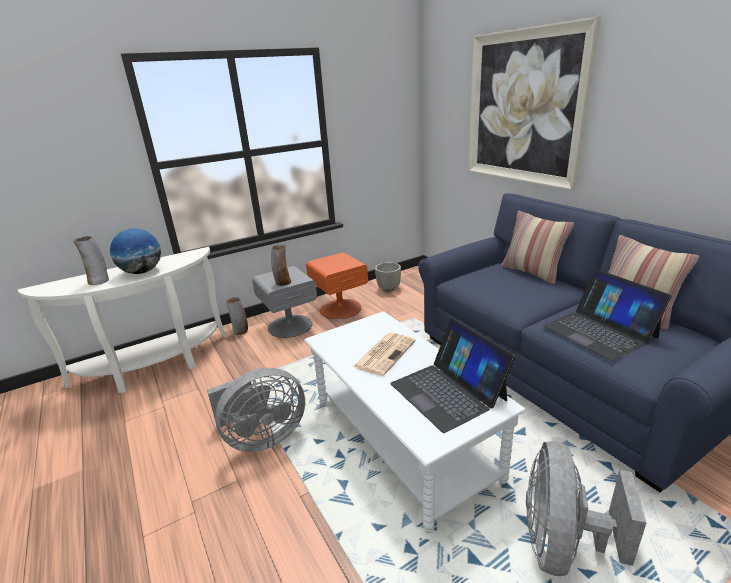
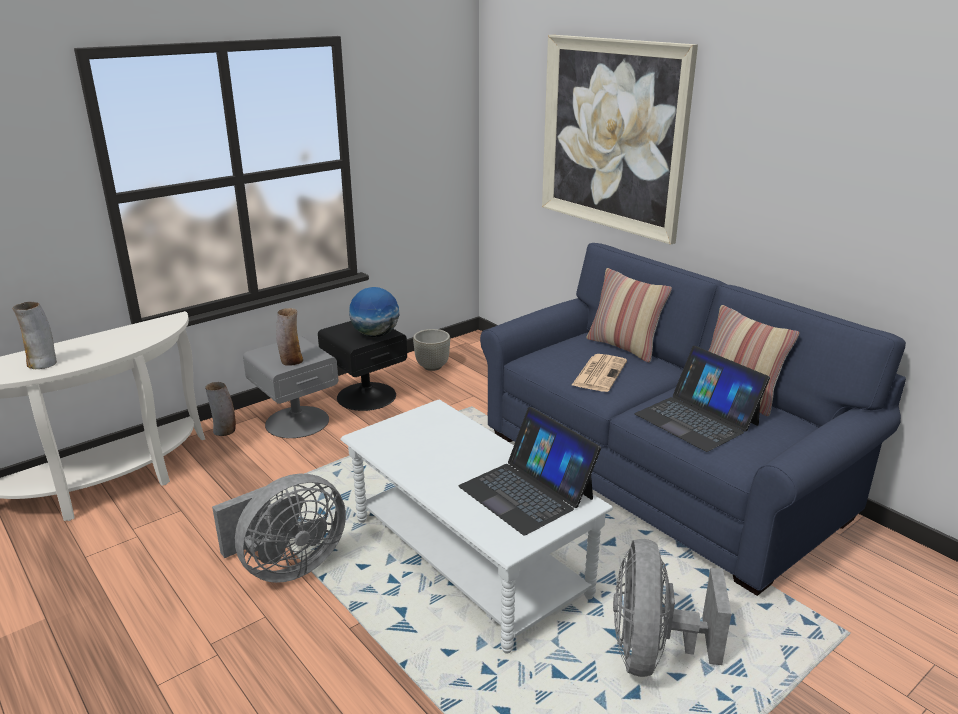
camera: 10 degrees left, 0 degrees up
(142, 272) = (102, 349): globe -> globe (375, 335)
(340, 308) = (366, 395): orange nightstand -> black nightstand
(385, 353) = (447, 451): newspaper -> newspaper (599, 373)

